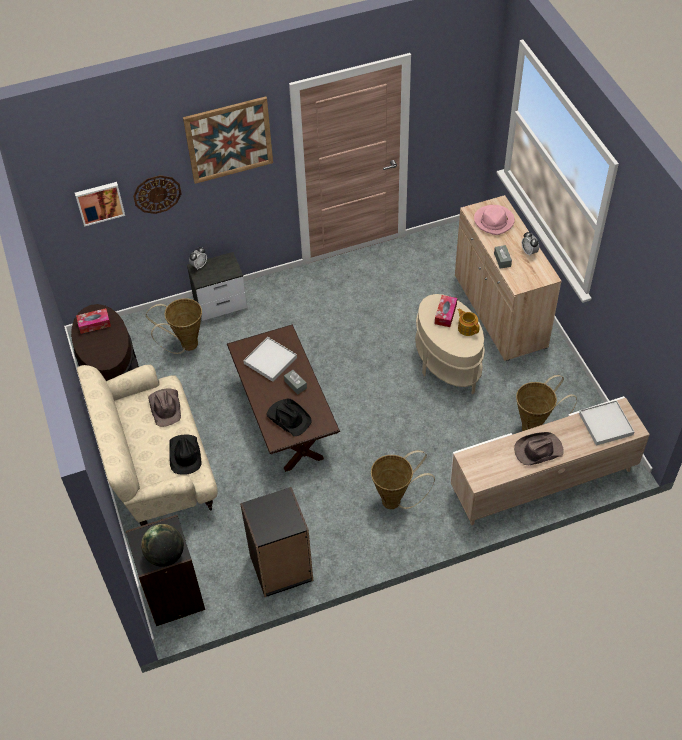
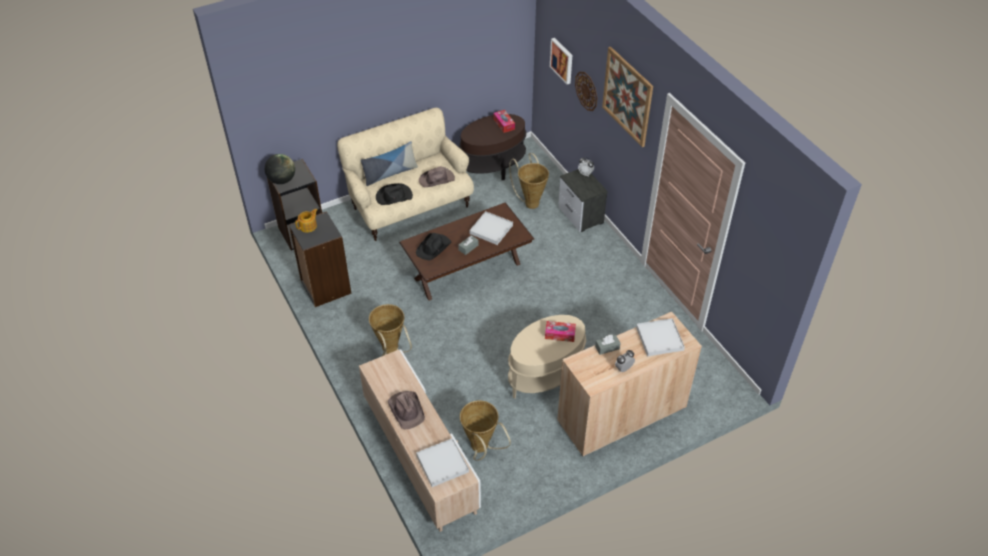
camera: 80 degrees right, 5 degrees down
(139, 457) = (390, 174): none -> pillow
(467, 328) = (546, 351): teapot -> teapot (308, 226)
(494, 221) = (659, 339): pink hat -> white tray

